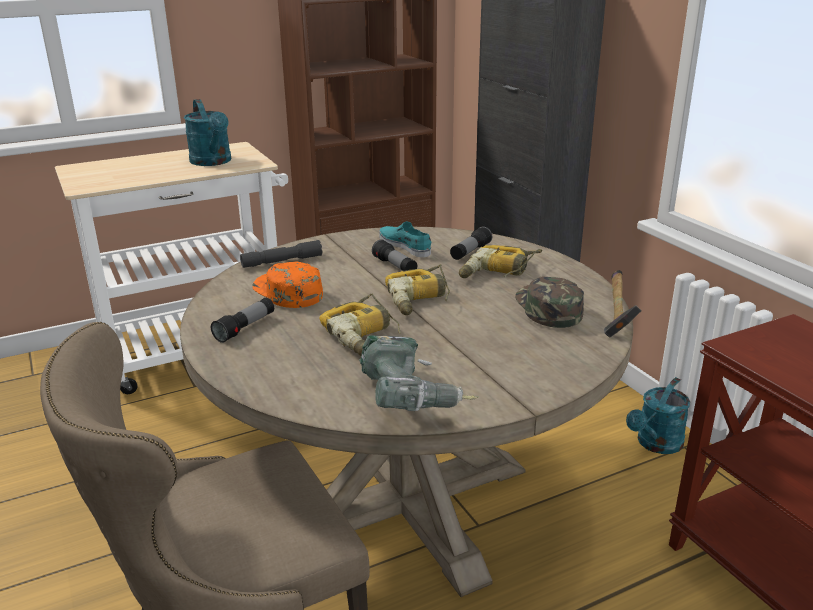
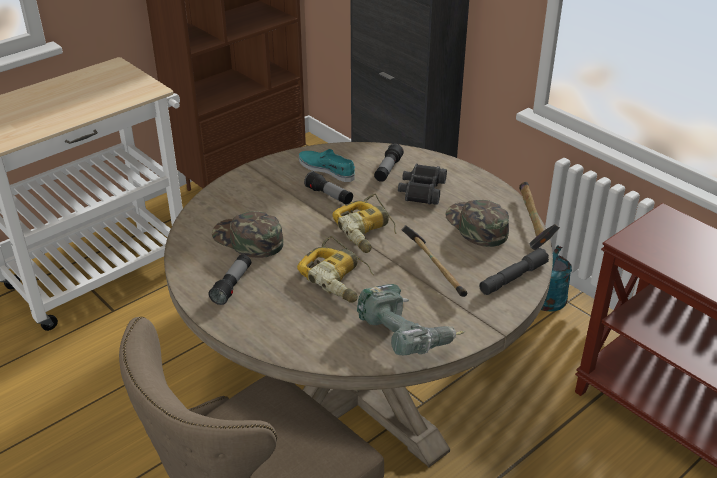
camera: 15 degrees left, 10 degrees up
(213, 162) = (104, 92): turquoise watering can -> none
(282, 261) = (223, 203): grey flashlight -> grey flashlight (513, 278)
(287, 292) = (247, 240): orange cap -> green cap
(478, 342) = (434, 270): none -> hammer
(499, 272) = (421, 190): power drill -> black binoculars

